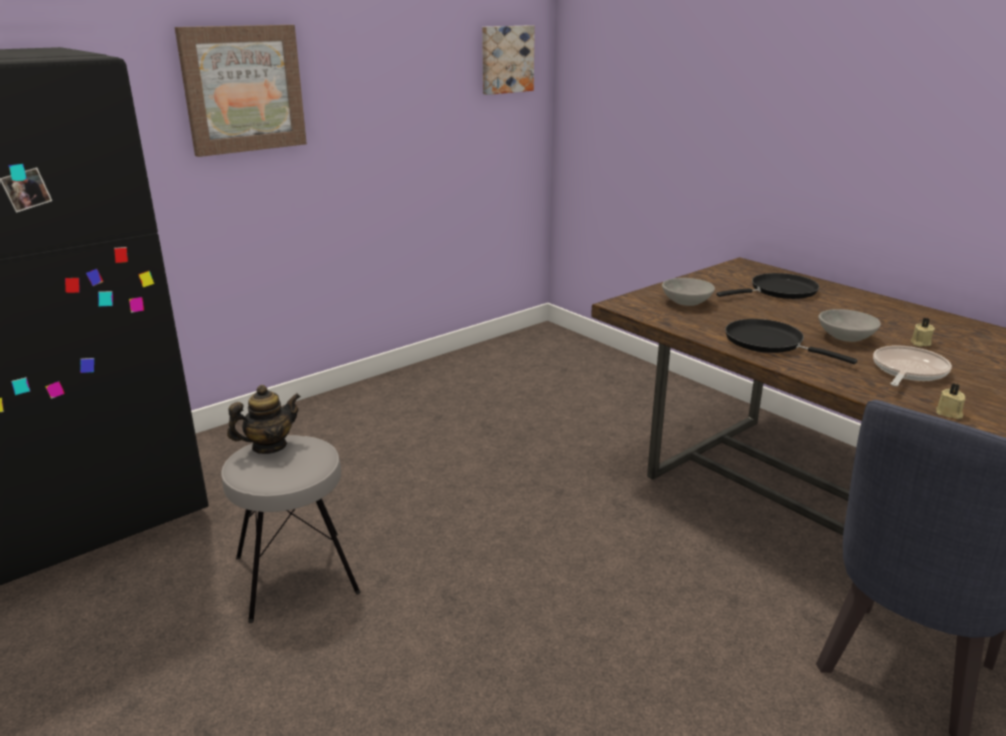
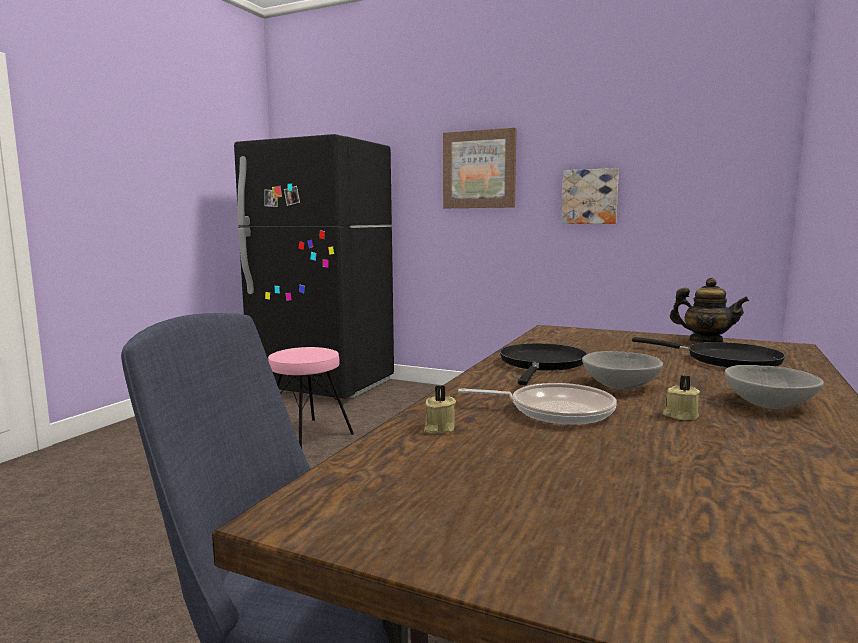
camera: 65 degrees right, 15 degrees down
(269, 446) = (316, 348): teapot -> teapot (706, 341)
(295, 574) = (307, 435): grey stool -> pink stool
(506, 59) = (726, 148): picture -> picture (590, 196)
(686, 302) = (600, 340): grey bowl -> grey bowl (769, 404)

